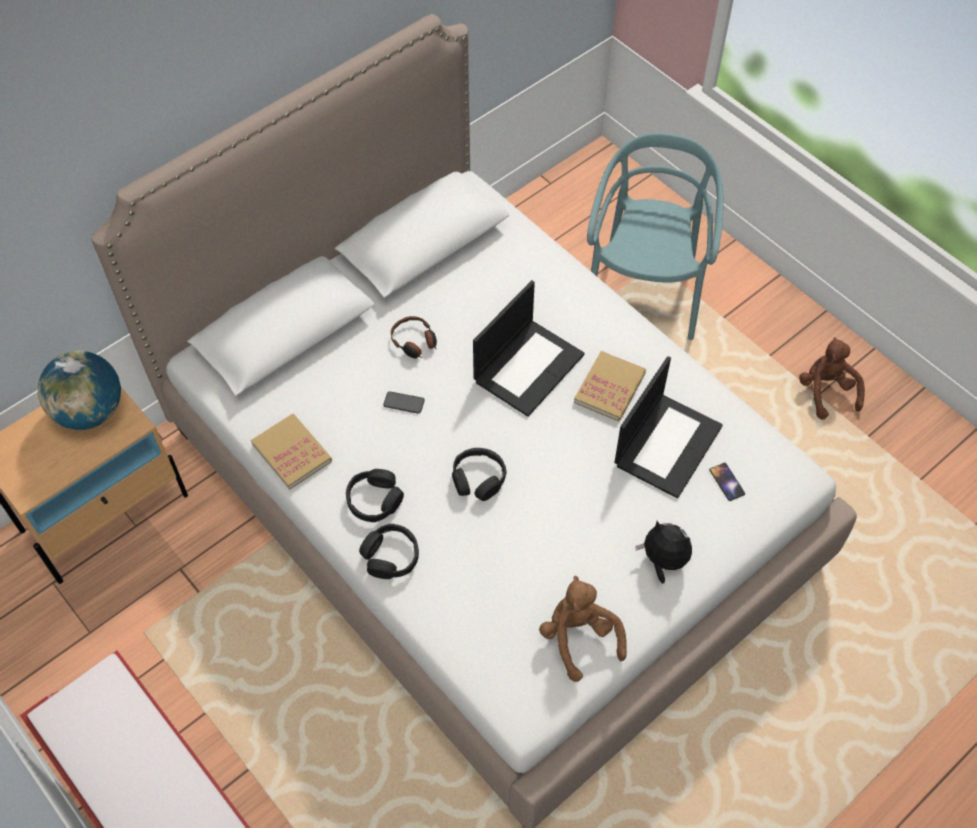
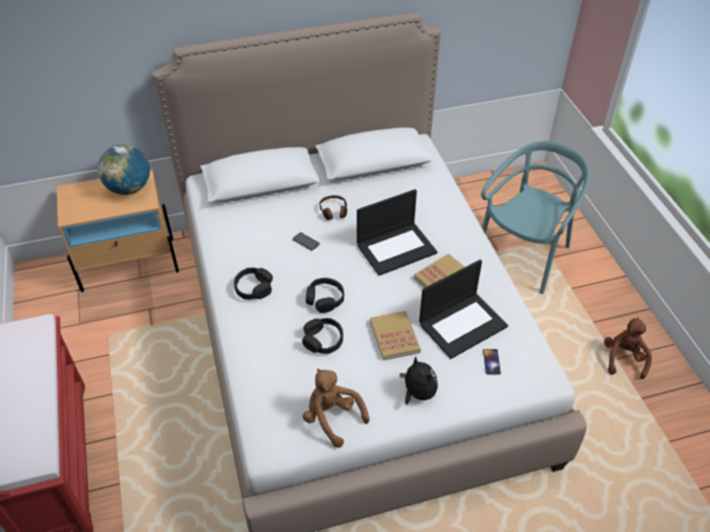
camera: 25 degrees right, 10 degrees down
(292, 453) = (222, 245): book -> book (394, 337)
(390, 556) = (243, 323): black headphones -> black headphones (323, 340)
(579, 637) = (332, 418): brown plush toy -> brown plush toy turned 45 degrees counterclockwise

